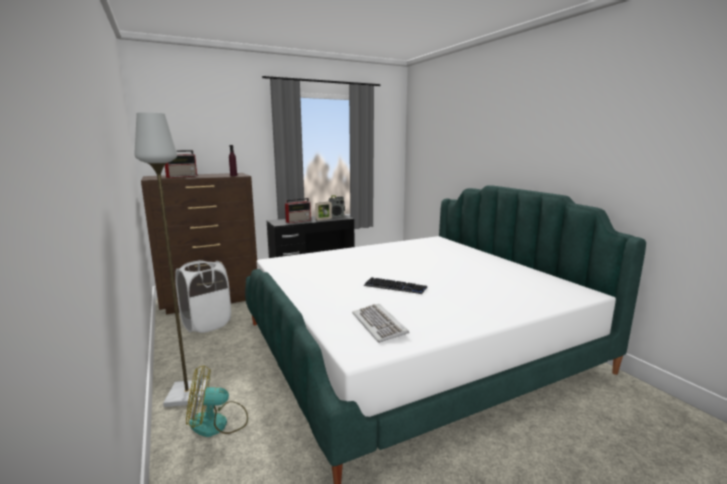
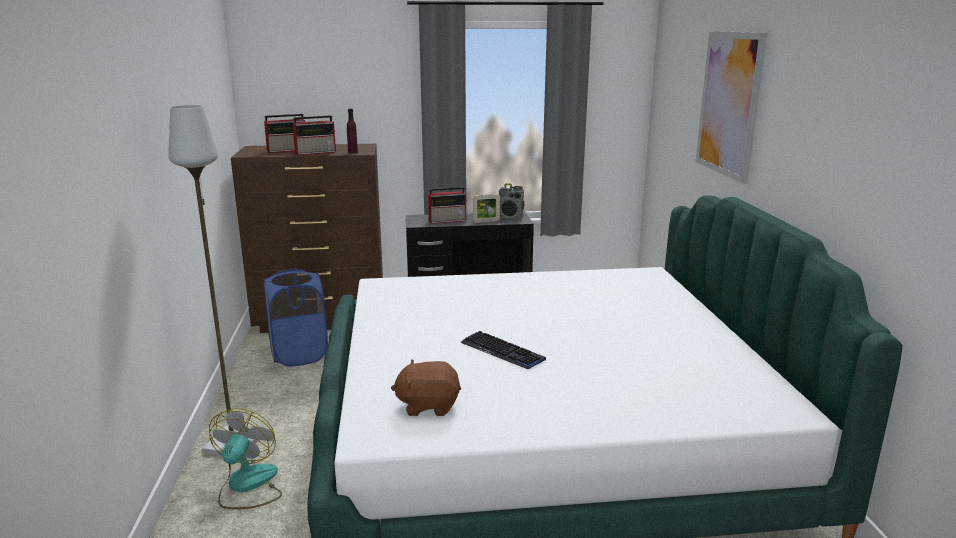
camera: 20 degrees right, 5 degrees up
(206, 176) = (316, 152): none -> radio
(206, 324) = (299, 355): white laundry basket -> blue laundry basket
(218, 423) = (247, 486): fan -> fan turned 90 degrees clockwise
(379, 325) = (428, 405): keyboard -> brown plush toy
(475, 134) = (729, 104): none -> picture

